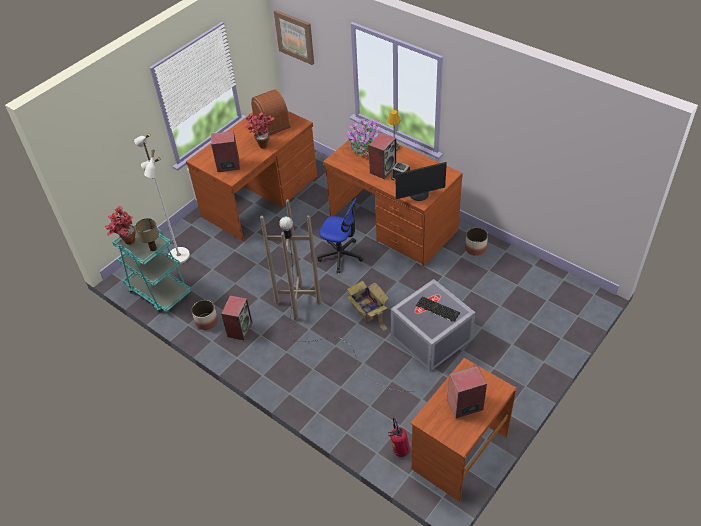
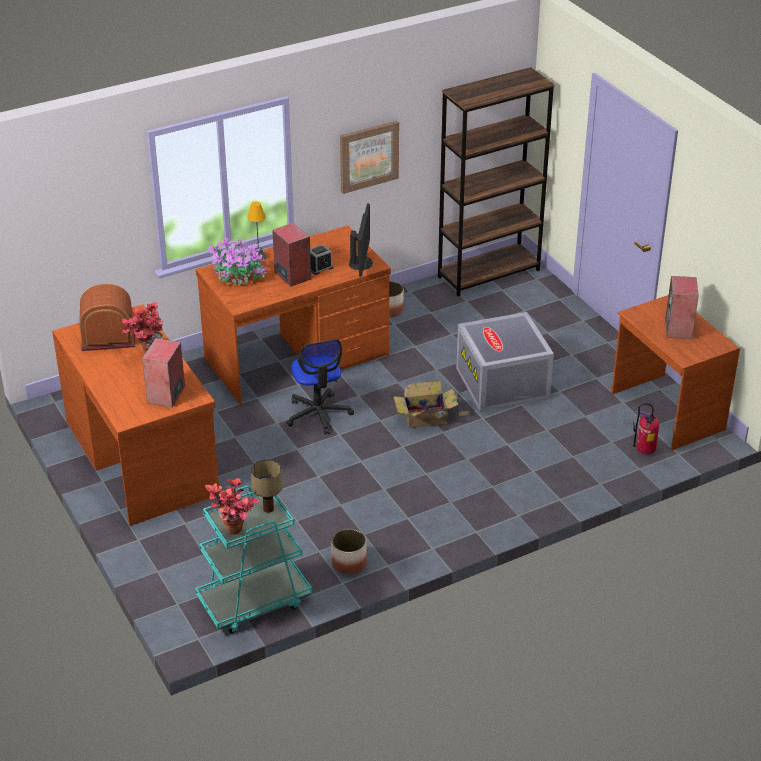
camera: 70 degrees left, 10 degrees down
(178, 256) = (196, 567): white floor lamp -> none
(239, 329) = (384, 534): speaker -> none
(295, 36) = (45, 214): picture -> picture (368, 156)
(318, 326) = (427, 465): brown floor lamp -> none
(340, 255) = (318, 414): office chair -> office chair turned 120 degrees clockwise
(437, 309) = (506, 335): keyboard -> none
(562, 286) = (489, 273): none -> brown bookcase

